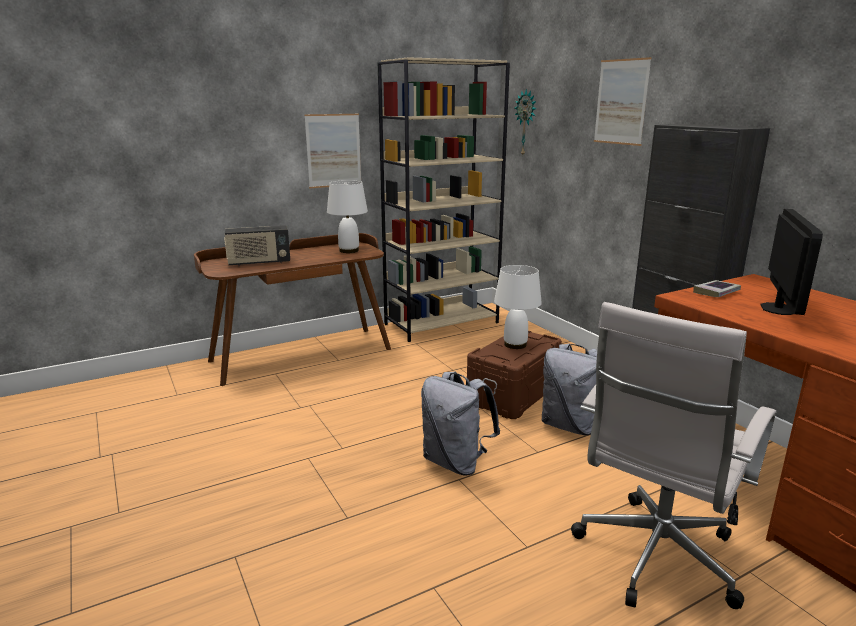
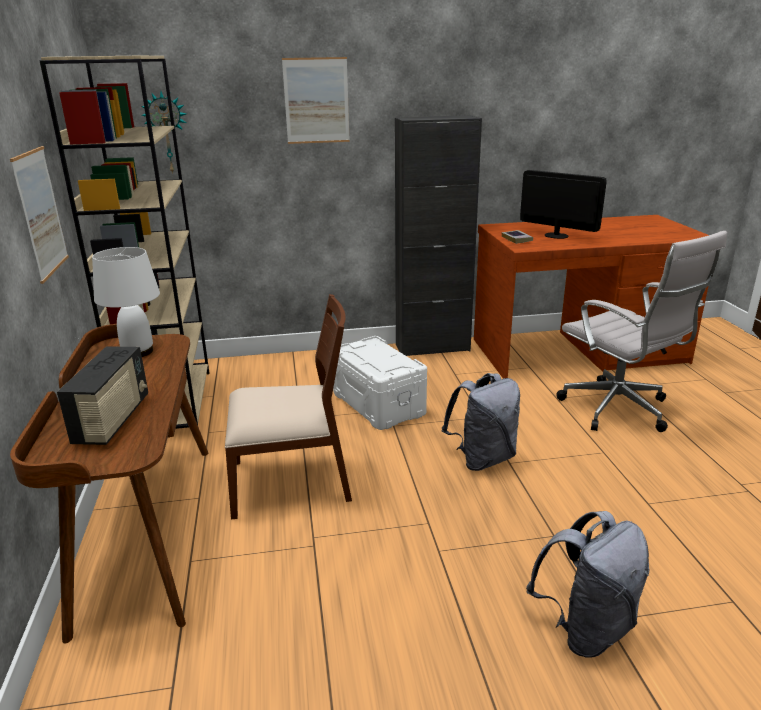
camera: 70 degrees left, 5 degrees up
(370, 384) = (291, 482): none -> brown chair
(514, 345) = (370, 356): white table lamp -> none
(514, 395) = (379, 403): brown storage box -> white storage box
(570, 426) = (447, 393): grey backpack -> grey backpack (585, 628)

